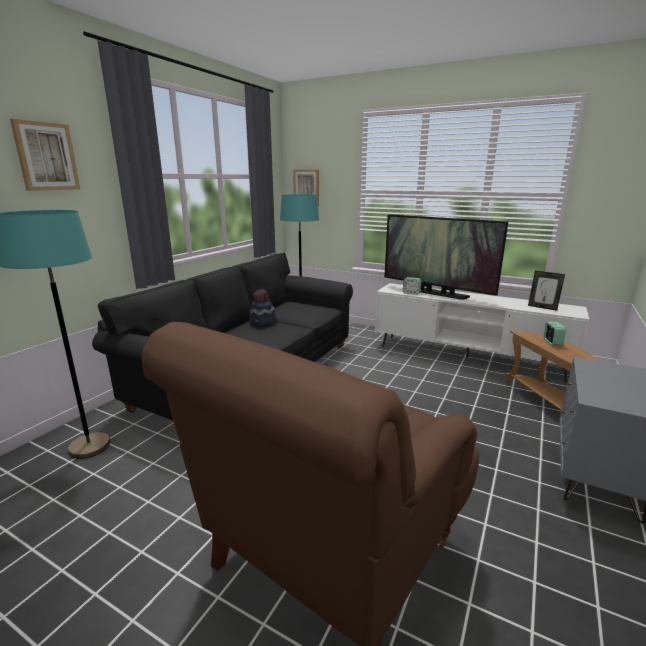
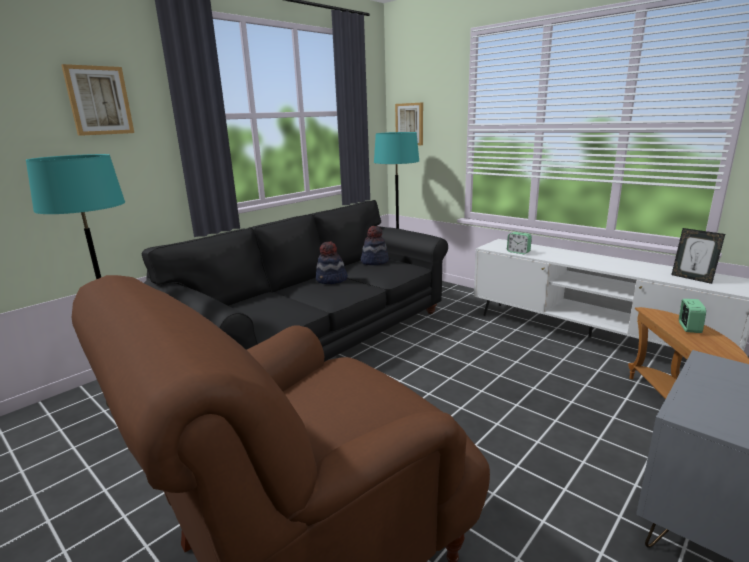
camera: 15 degrees right, 0 degrees up
(293, 306) = (374, 261): none -> hat
(436, 293) = (551, 253): television -> none

